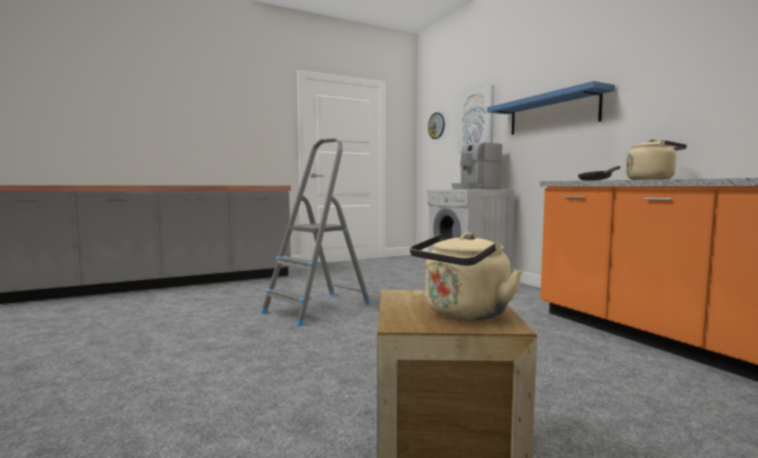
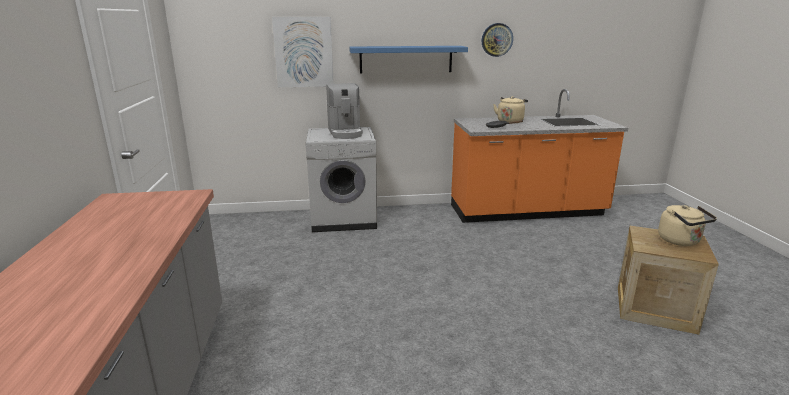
camera: 70 degrees left, 15 degrees up
(317, 308) = (393, 313): grey step ladder -> none
(437, 125) = (225, 48): wall clock -> wall clock (497, 40)

